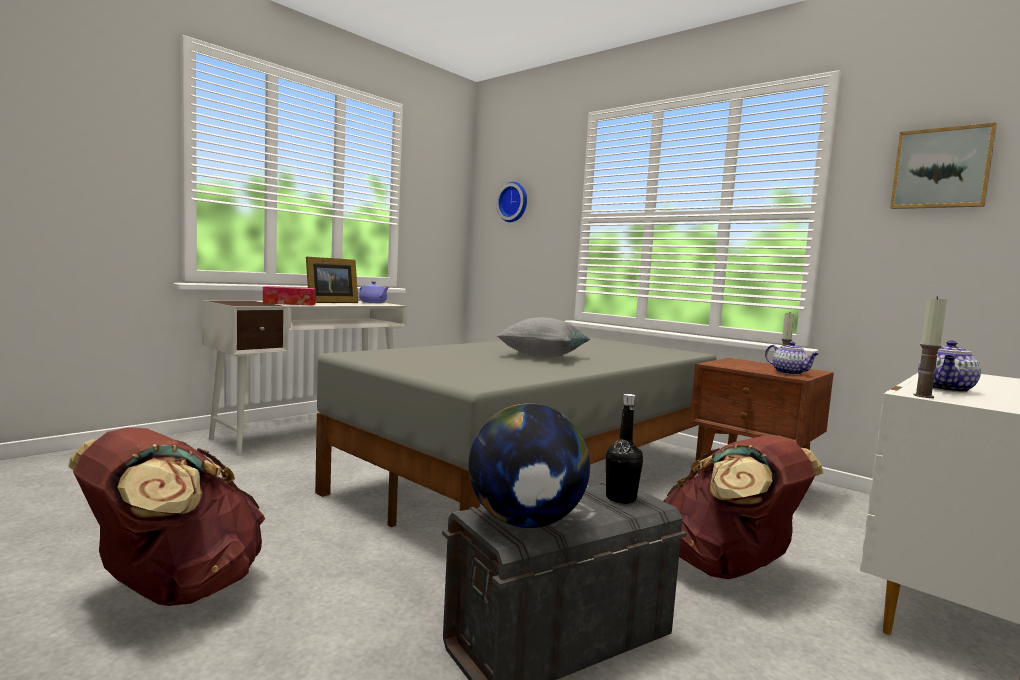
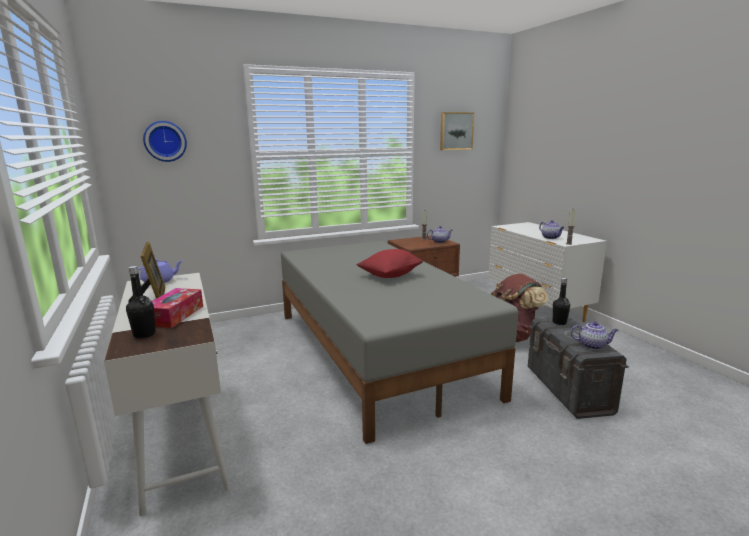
camera: 65 degrees left, 10 degrees up
(173, 590) = (519, 515): brown backpack -> none
(248, 302) = (144, 334): none -> black bottle
(525, 522) = (592, 345): globe -> teapot
(542, 356) = (390, 275): grey pillow -> red pillow

